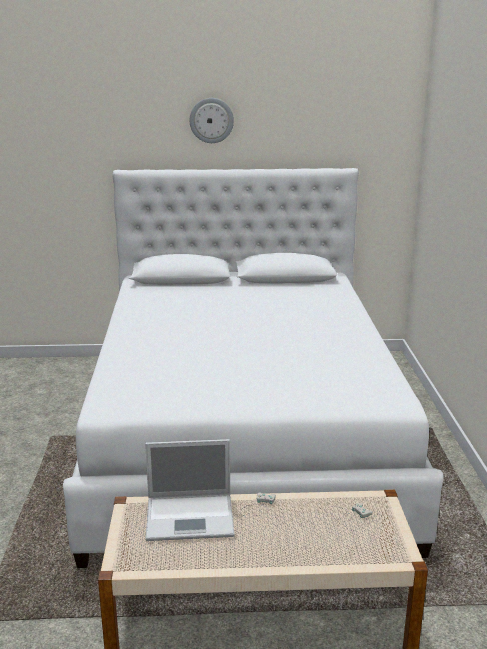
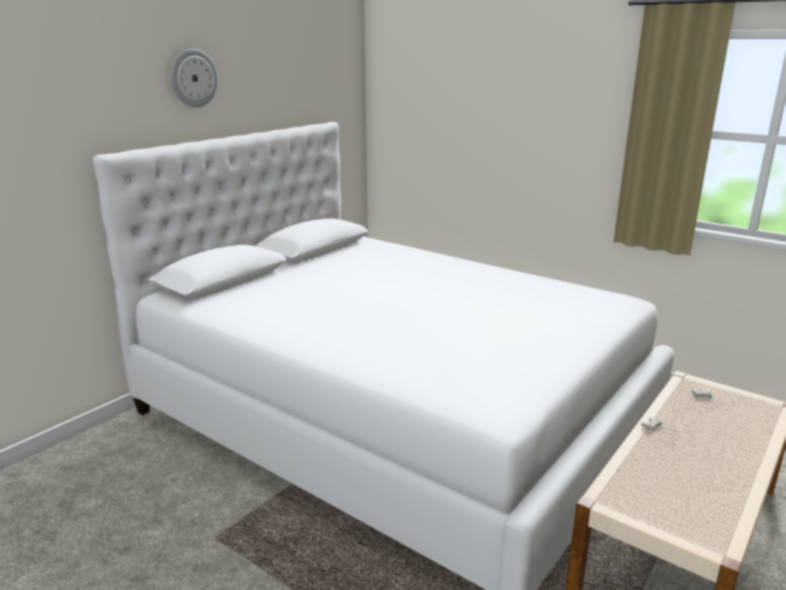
camera: 50 degrees left, 0 degrees up
(192, 517) = (653, 472): laptop -> none

